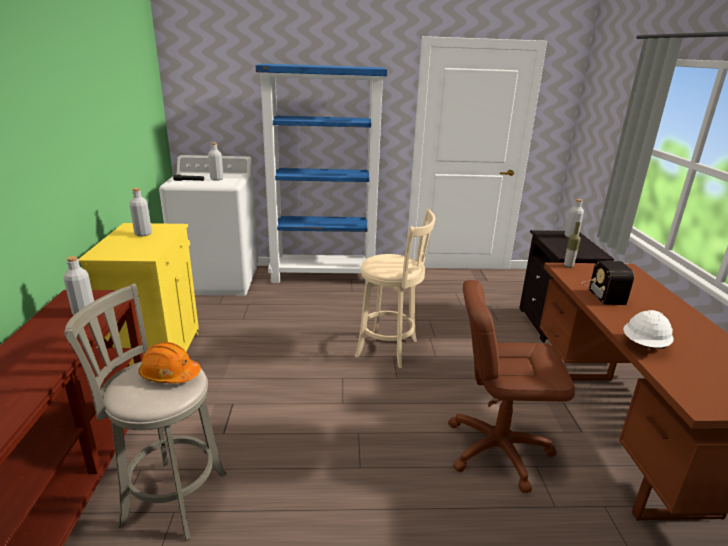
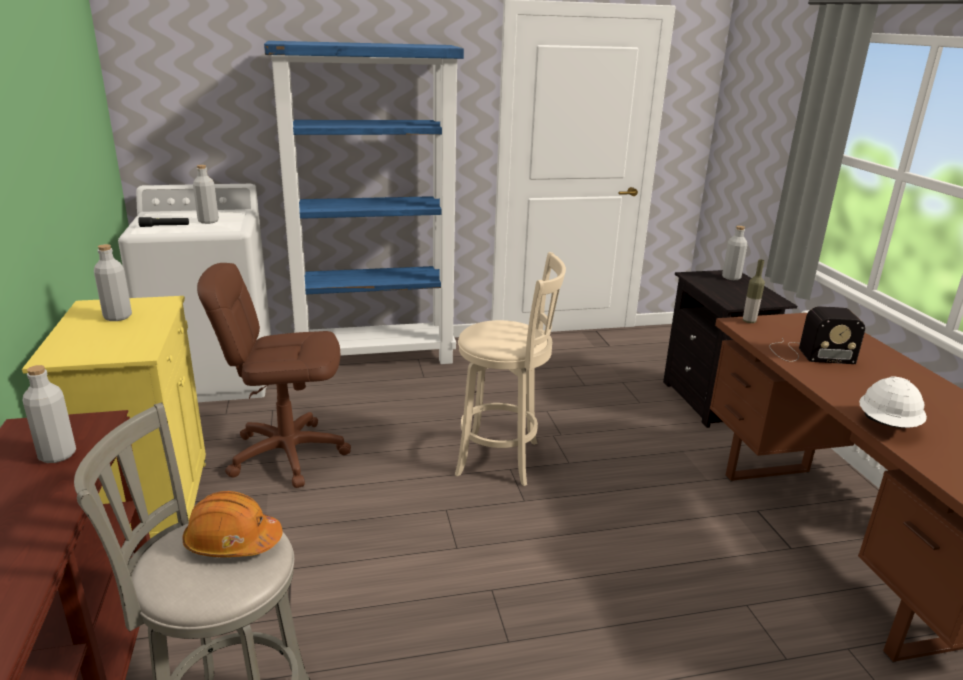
camera: 10 degrees left, 0 degrees up
(497, 449) = (690, 588): brown office chair -> brown office chair (287, 454)
(604, 291) = (808, 353): radio -> radio turned 75 degrees counterclockwise

